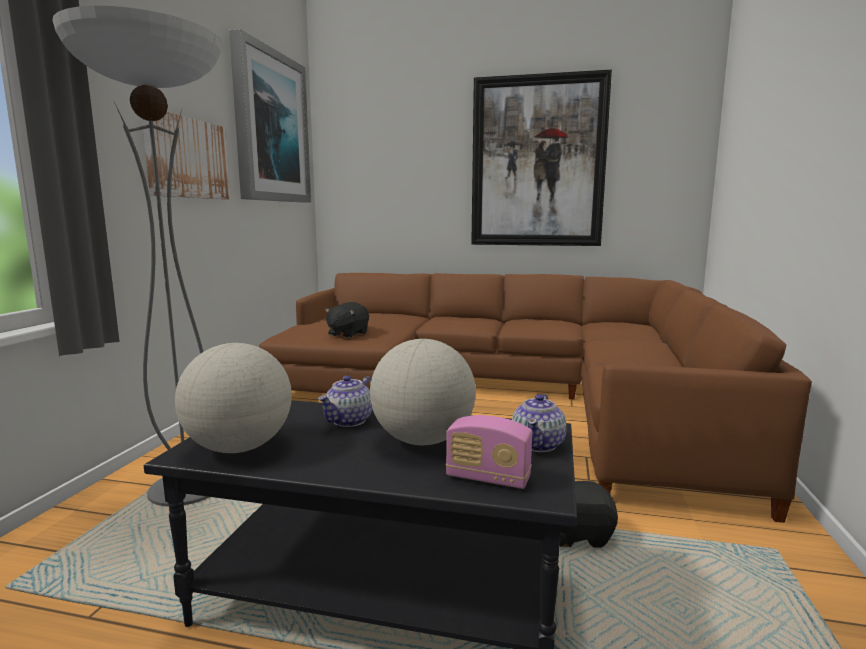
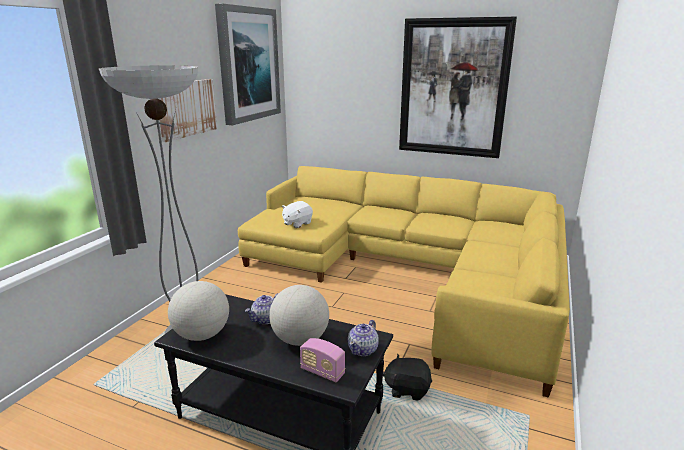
camera: 10 degrees right, 10 degrees up
(347, 334) = (297, 223): black plush toy -> white plush toy
(507, 396) = (410, 272): brown sofa -> yellow sofa

